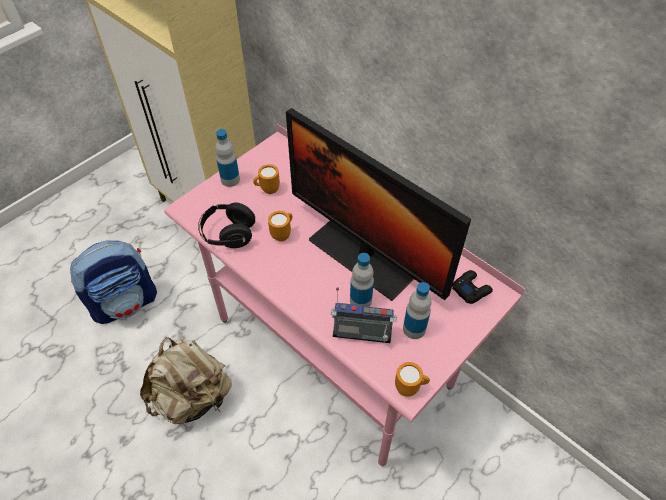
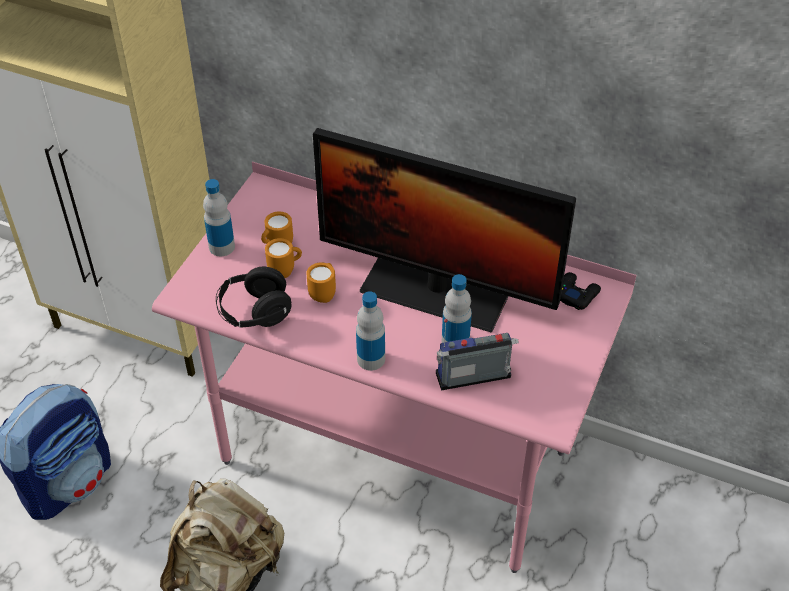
camera: 20 degrees left, 5 degrees down
(410, 388) = (554, 417): orange mug -> orange mug (285, 271)
(414, 329) = (530, 355): bottle -> bottle (371, 359)

